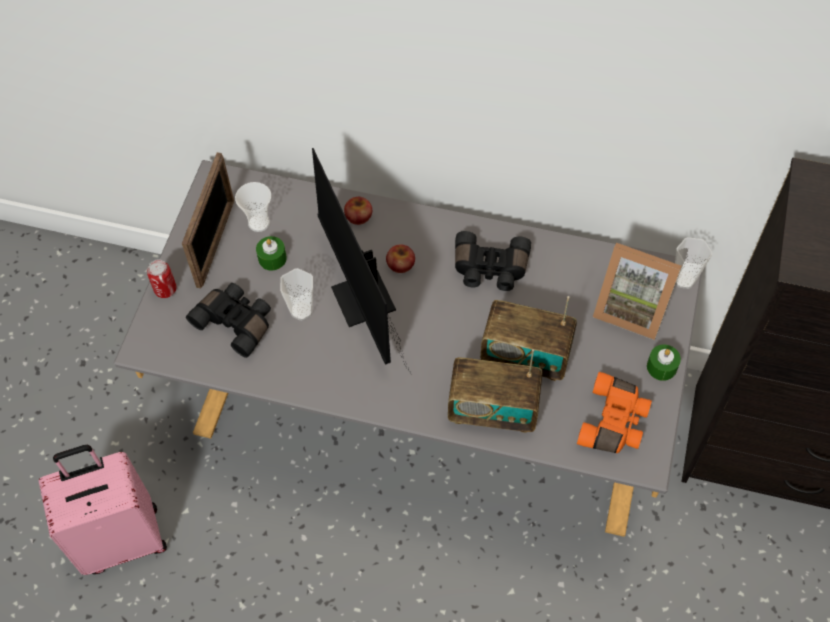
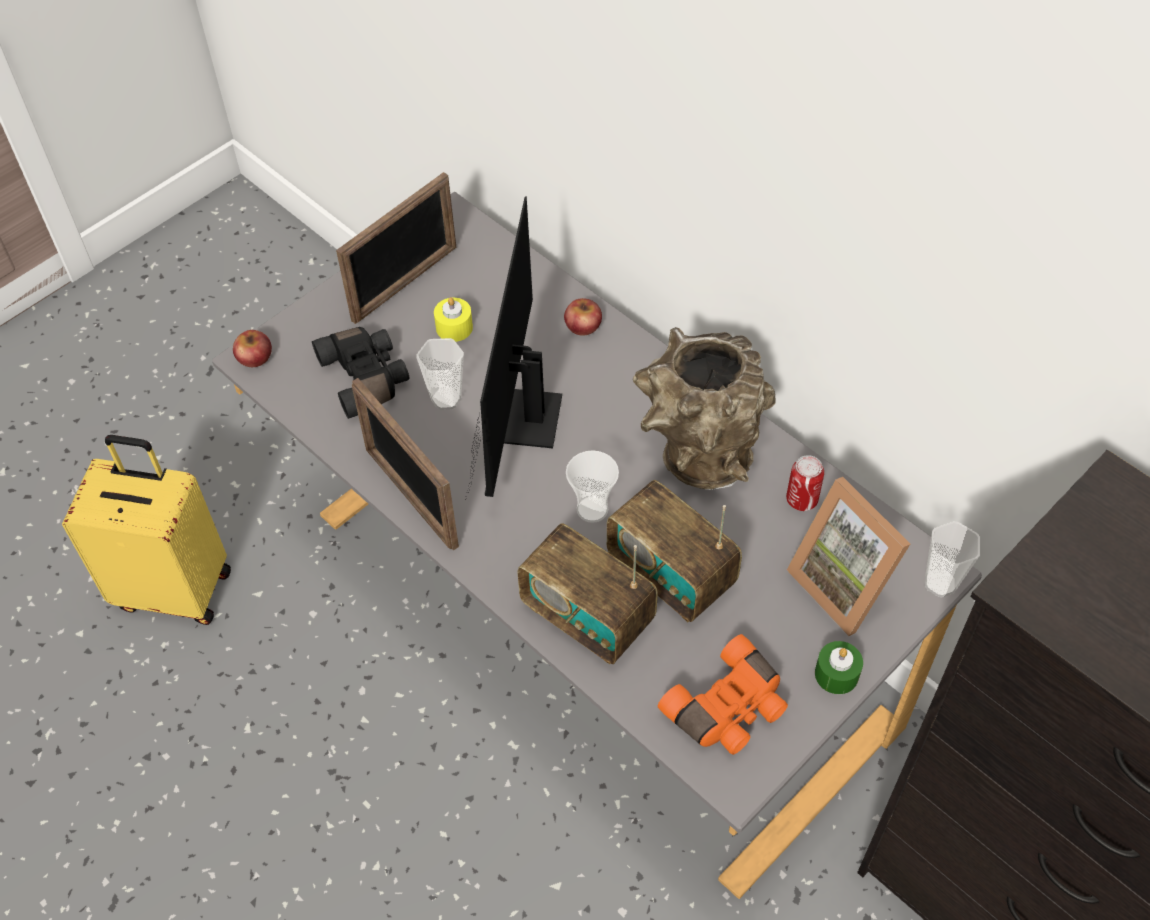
camera: 30 degrees right, 5 degrees down
(122, 538) = (175, 587): pink suitcase -> yellow suitcase
(165, 289) = (317, 308): can -> can (802, 499)
(259, 223) = (466, 283): cup -> cup (592, 509)
(272, 258) = (454, 327): green candle -> yellow candle
(325, 389) = (410, 497): none -> picture frame
(401, 264) = (594, 400): apple -> apple (255, 357)
(490, 269) = (697, 455): black binoculars -> brown vase

